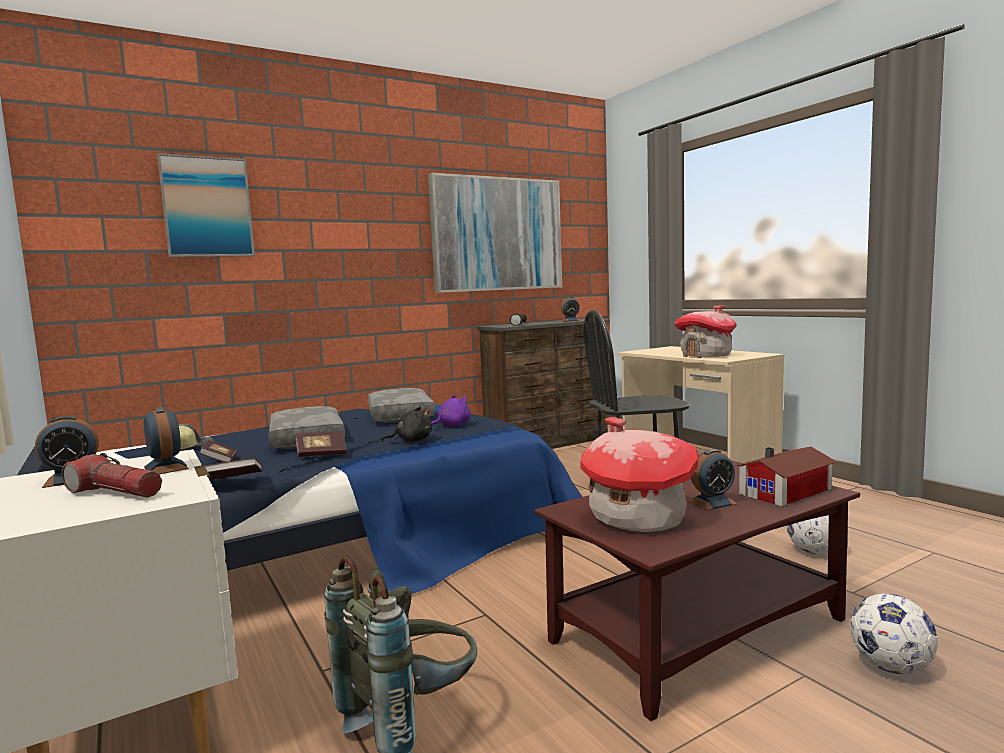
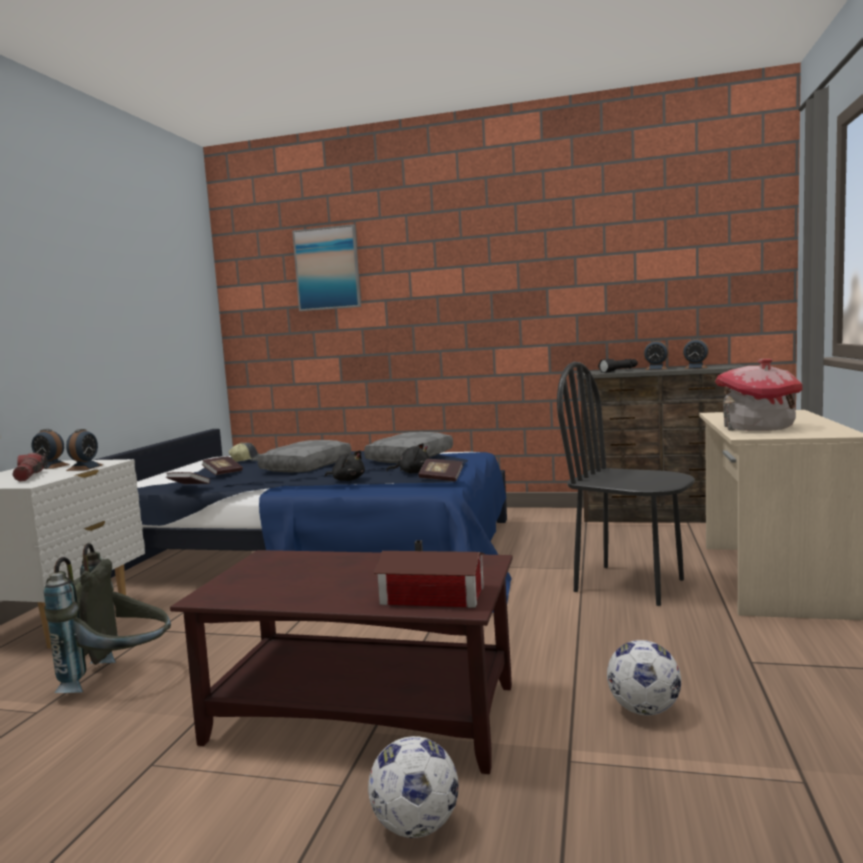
camera: 45 degrees right, 0 degrees up
(321, 454) = (269, 479): book -> book (441, 478)
(451, 425) = (412, 473): purple plush toy -> black plush toy
(497, 234) = (613, 266): picture -> none
(636, 518) = (274, 575): toy house -> none
(712, 502) = (351, 583): alarm clock -> alarm clock (656, 369)

